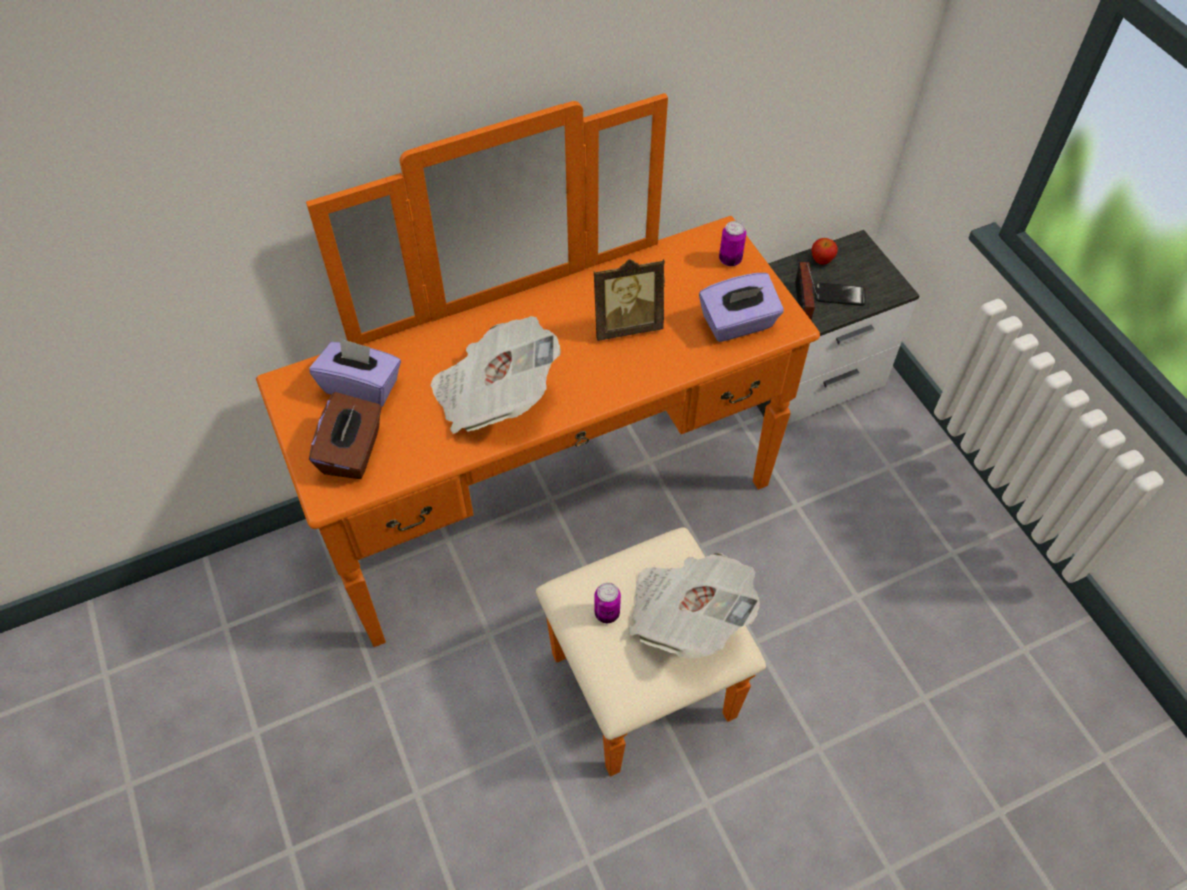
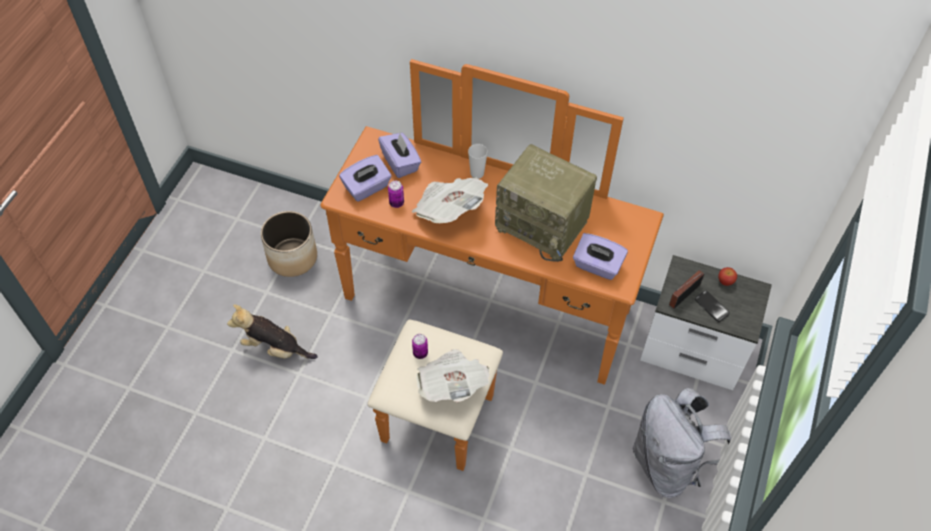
camera: 45 degrees right, 0 degrees up
(246, 656) = (293, 257): none -> planter
(348, 792) = (275, 348): none -> plush toy
(353, 451) = (367, 188): brown tissue box -> purple tissue box
(476, 326) = (477, 173): none -> cup
(626, 325) = (543, 225): picture frame -> radio
(730, 260) = (633, 233): can -> can (396, 203)
(915, 511) = (668, 465): none -> grey backpack

